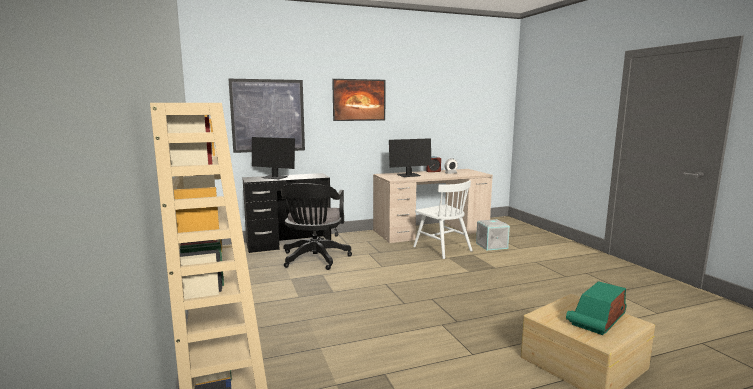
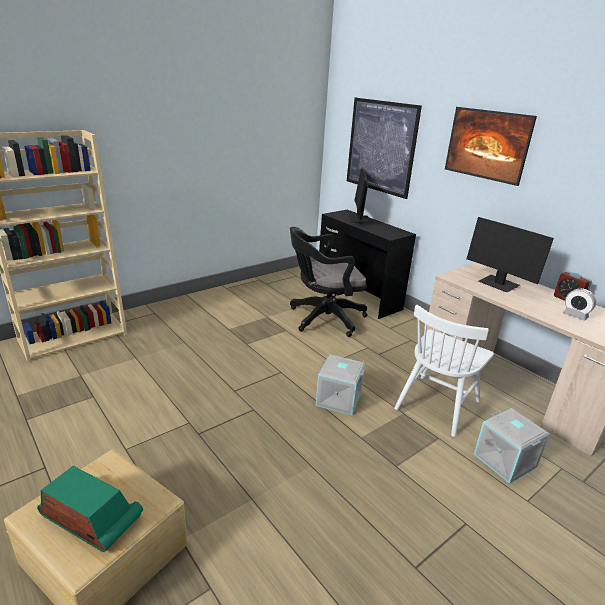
camera: 70 degrees right, 15 degrees up
(429, 271) = (338, 400): none -> grey storage box

